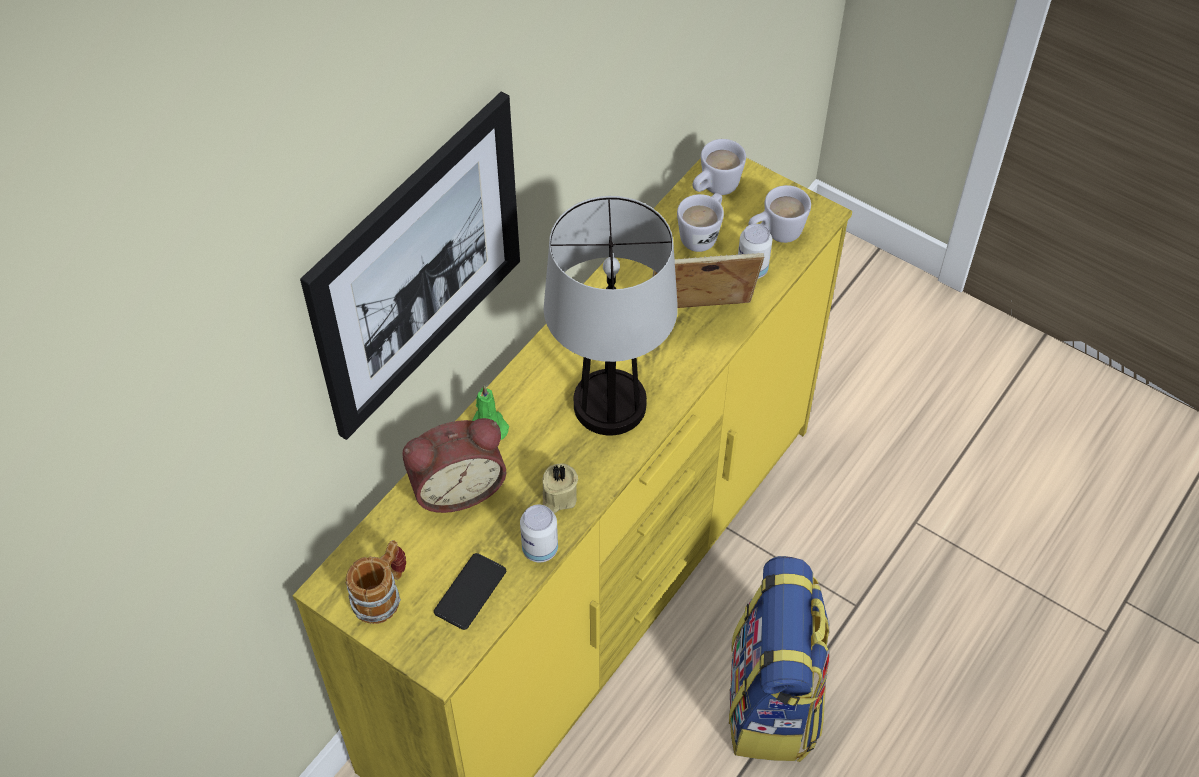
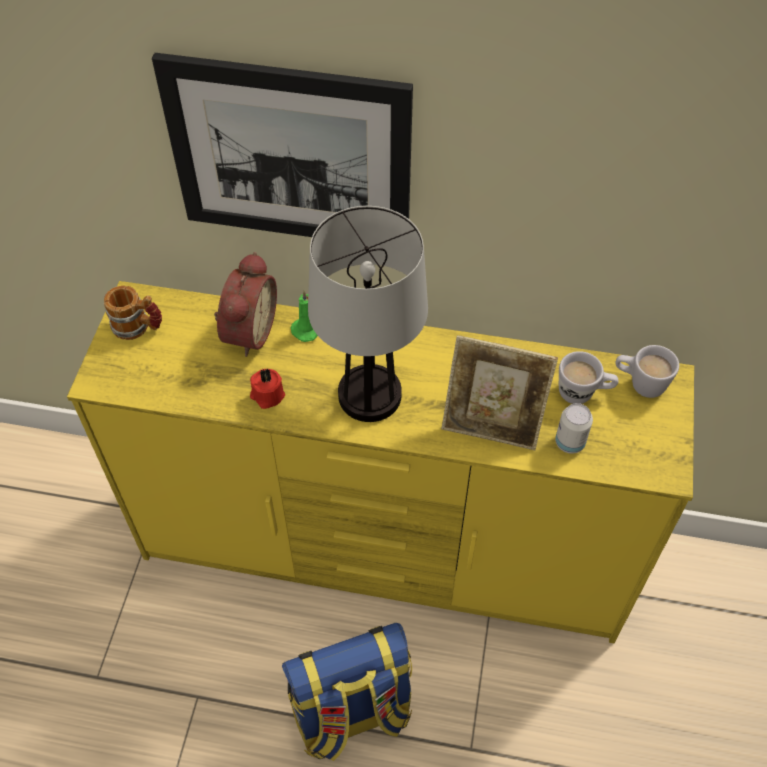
camera: 65 degrees right, 0 degrees up
(456, 486) = (247, 331): alarm clock -> alarm clock turned 120 degrees counterclockwise
(470, 592) = (161, 375): phone -> none
(540, 549) = (215, 402): can -> none
(558, 497) = (267, 395): beige candle -> red candle
(700, 319) = (492, 425): picture frame -> picture frame turned 135 degrees clockwise
(775, 234) = (621, 446): white mug -> none

